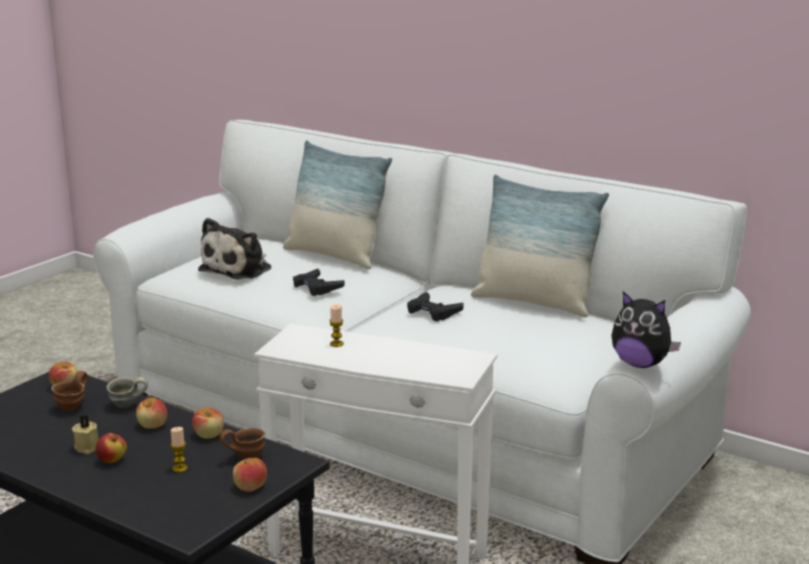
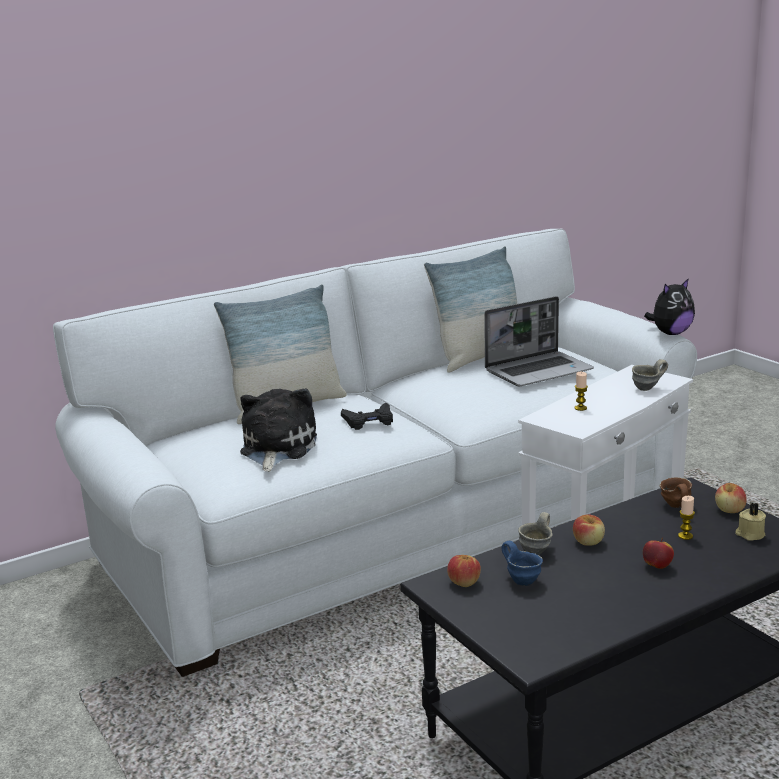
camera: 65 degrees left, 0 degrees up
(73, 407) = (522, 580): brown mug -> blue mug
(88, 447) = (622, 577): beige candle -> beige candle (749, 534)
(209, 435) = (622, 518): apple -> none
(239, 269) = (276, 448): plush toy -> plush toy turned 135 degrees counterclockwise
(417, 368) = (648, 389): none -> grey mug
(433, 312) = (473, 388): black game controller -> none
(511, 332) = (539, 371): none -> laptop

